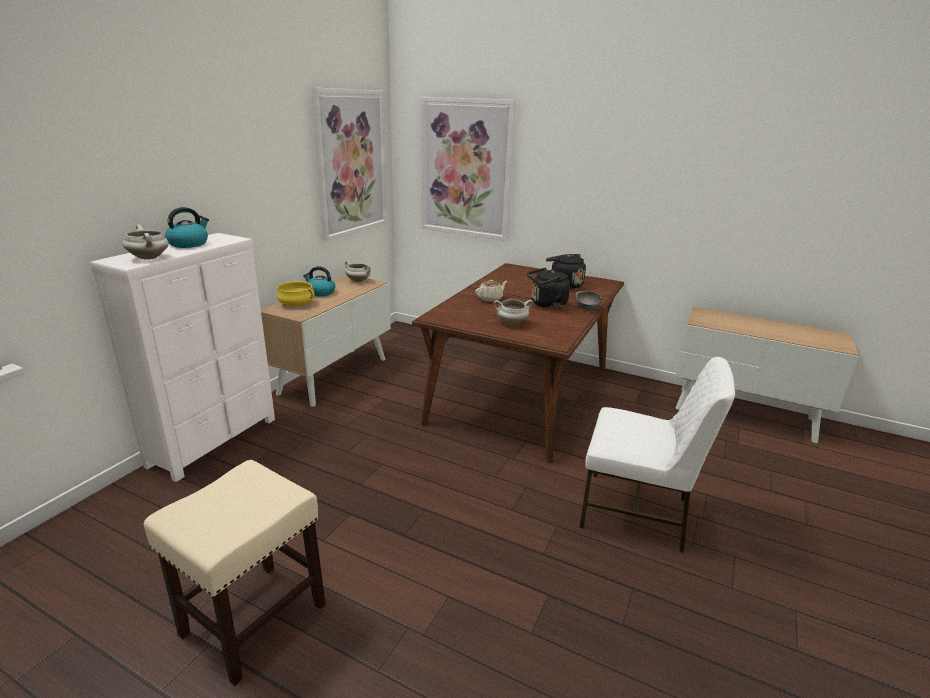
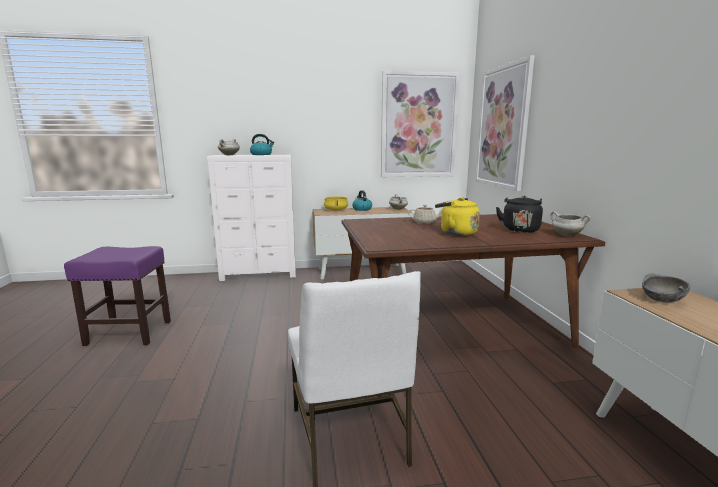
camera: 55 degrees right, 10 degrees down
(253, 621) = (128, 333): beige stool -> purple stool
(511, 323) = (389, 233): white cooking pot -> white cooking pot (566, 235)
(546, 304) = (456, 233): black kettle -> yellow kettle
(587, 308) = (484, 242): grey bowl -> grey bowl (662, 300)

